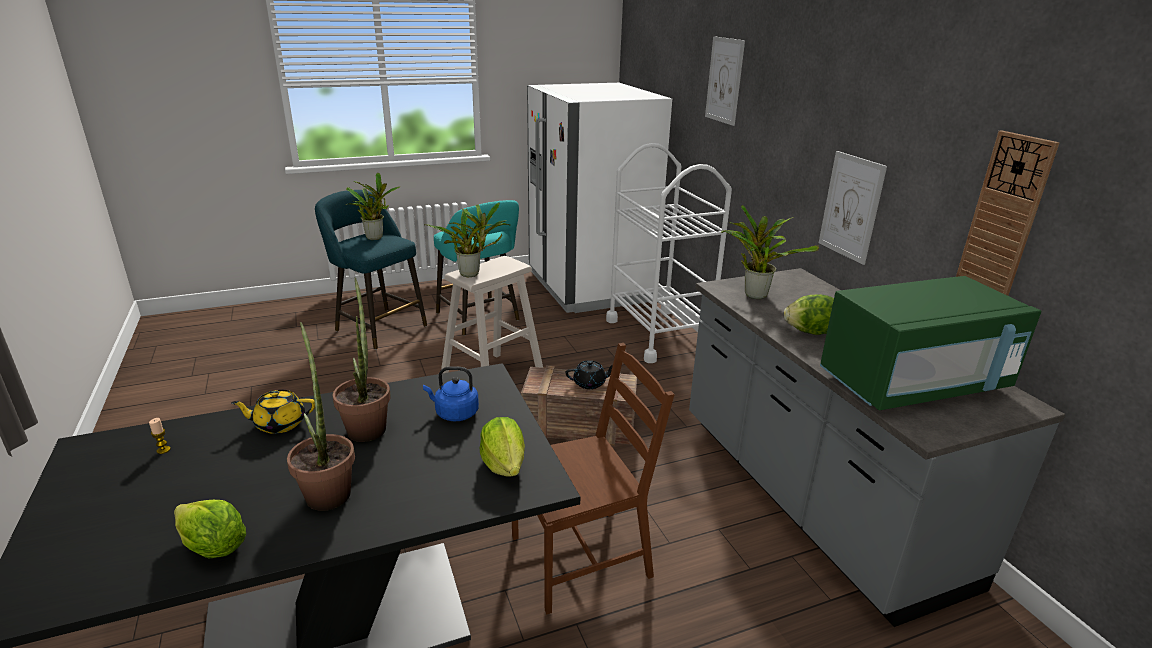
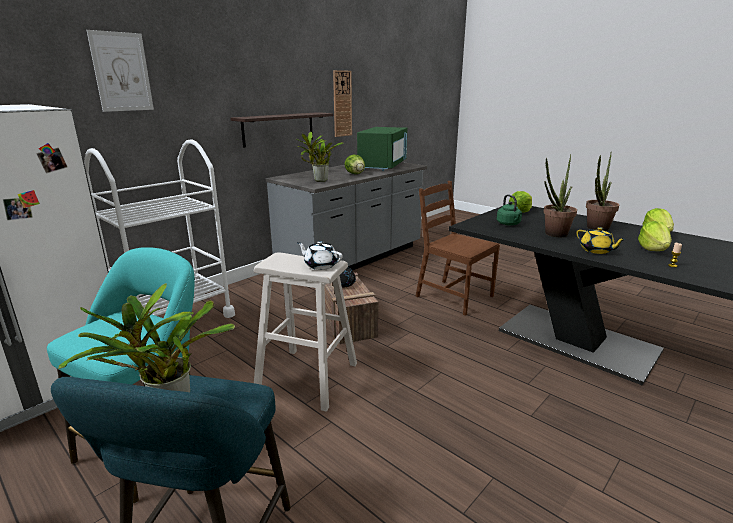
camera: 115 degrees left, 5 degrees down
(202, 479) = (653, 249): none -> lettuce
(454, 413) = (509, 224): blue kettle -> green kettle
(472, 274) = (320, 265): potted plant -> white teapot
(851, 207) = (278, 129): picture -> shelf
(913, 384) = (383, 166): green microwave -> green microwave turned 60 degrees clockwise

